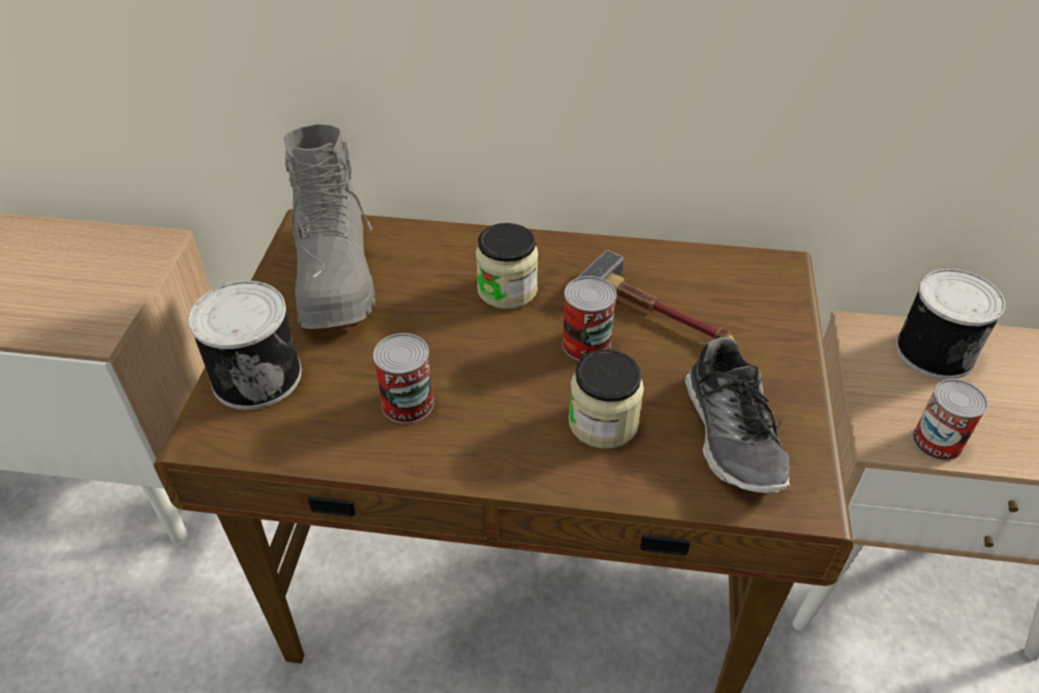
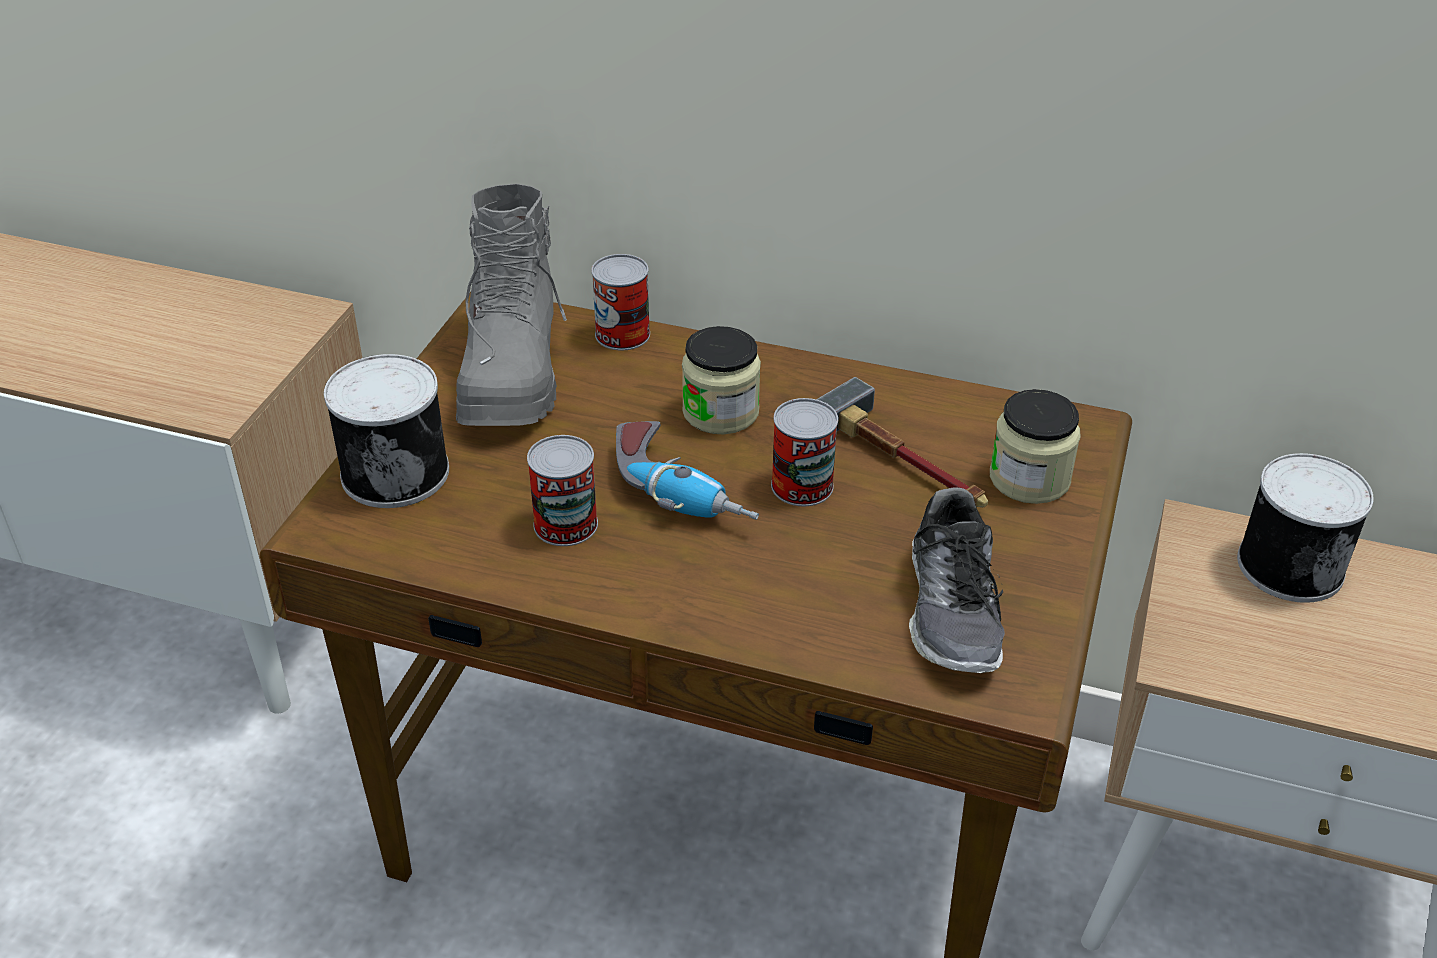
camera: 10 degrees right, 5 degrees down
(495, 361) = (683, 491): none -> power drill
(603, 422) = (796, 576): jar -> jar (1029, 479)
(937, 442) = (1252, 673): can -> can (622, 334)

